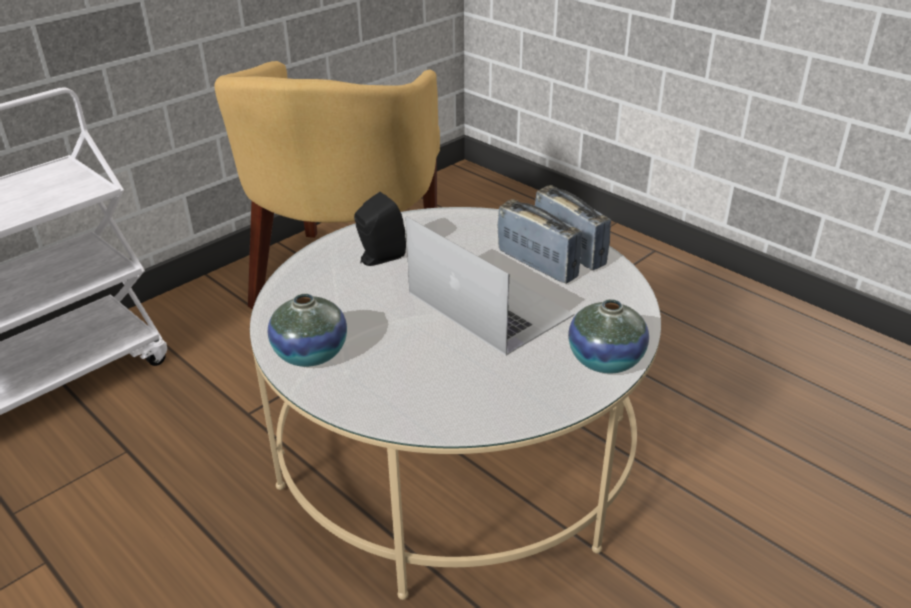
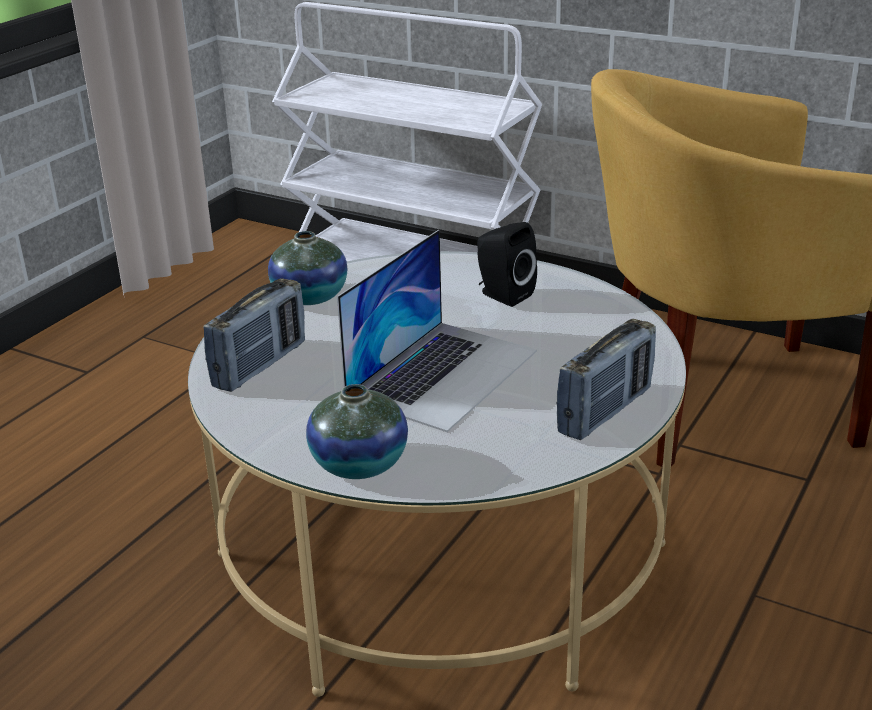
camera: 75 degrees right, 5 degrees down
(537, 264) = (552, 392): radio -> radio (260, 365)

